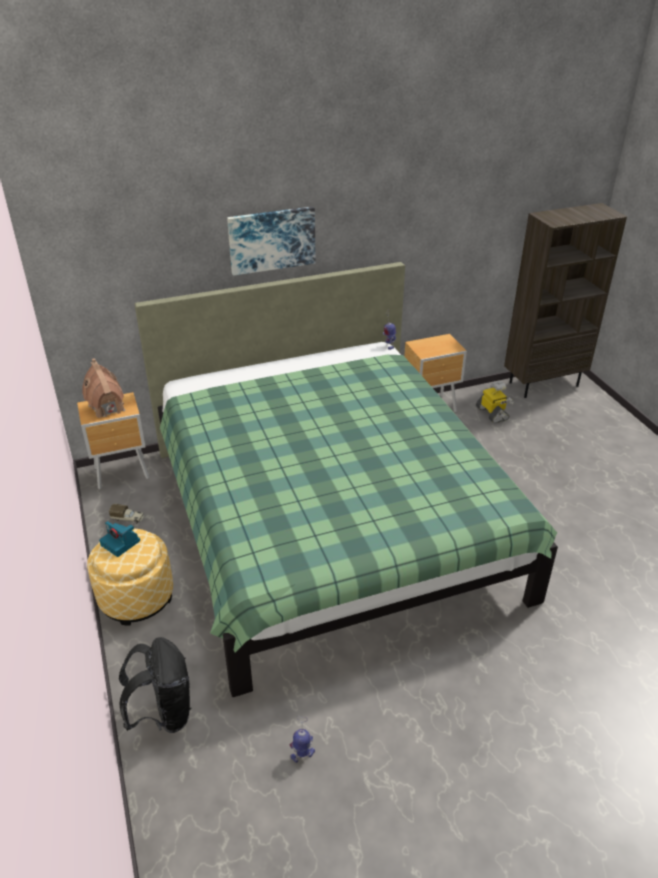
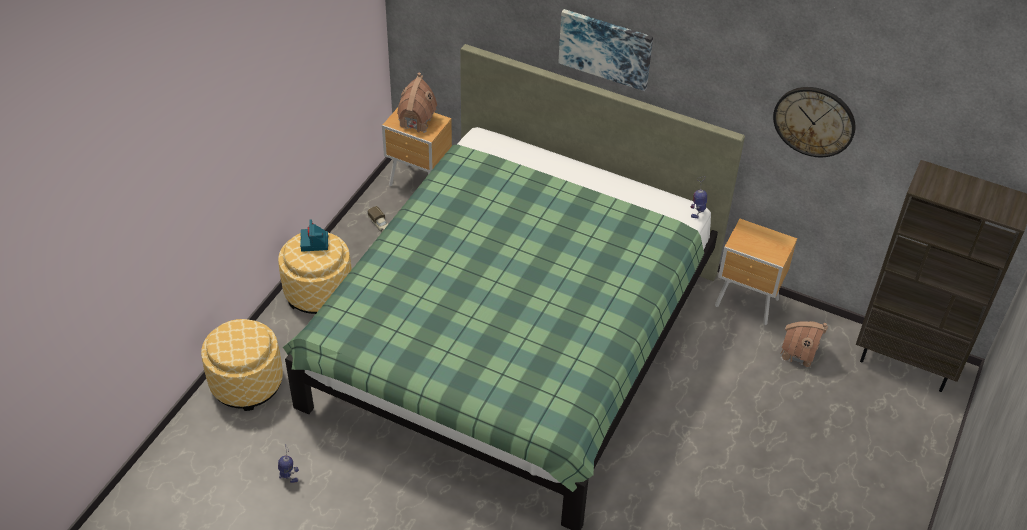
camera: 45 degrees right, 10 degrees up
(163, 713) = (246, 383): black backpack -> ottoman
(449, 222) = (814, 121): none -> wall clock
(492, 413) = (799, 353): toy robot -> toy house

